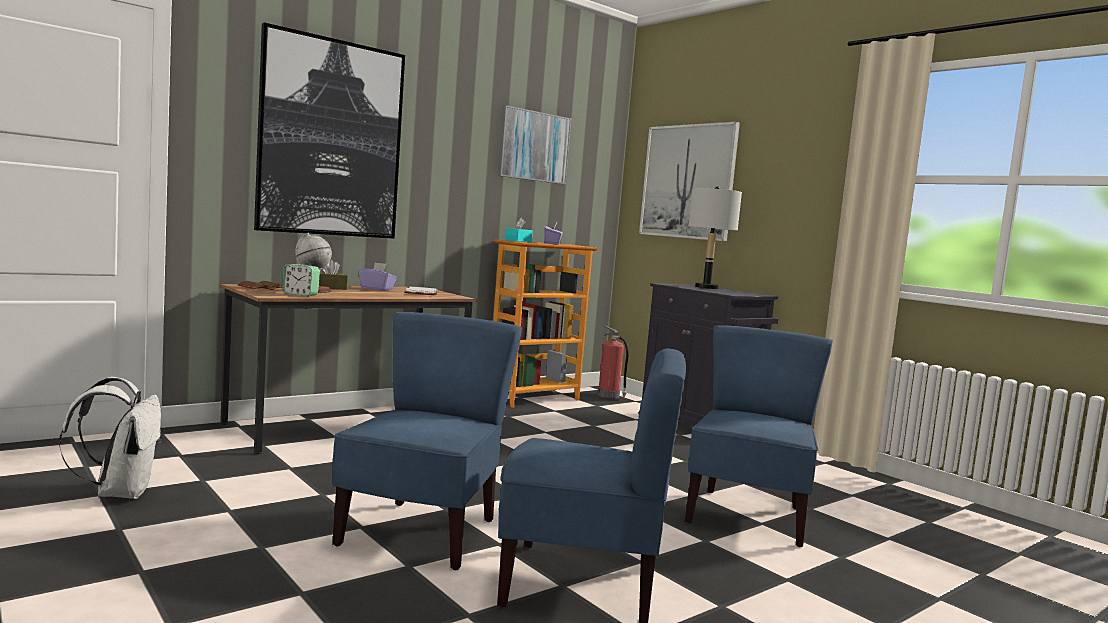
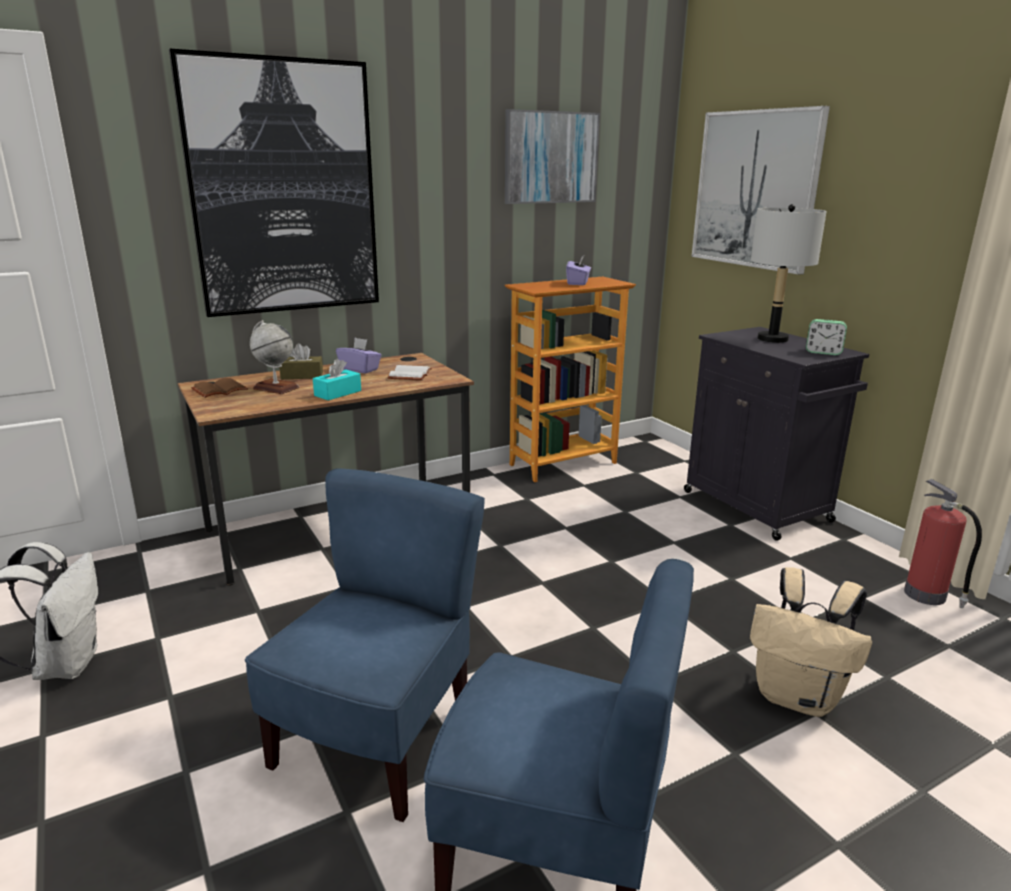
camera: 10 degrees right, 15 degrees up
(300, 294) = (255, 403): alarm clock -> alarm clock (823, 352)
(518, 241) = (535, 284): turquoise tissue box -> turquoise tissue box (338, 393)
(609, 396) = (654, 452): fire extinguisher -> fire extinguisher (927, 595)
(747, 516) = (798, 697): blue chair -> beige backpack

